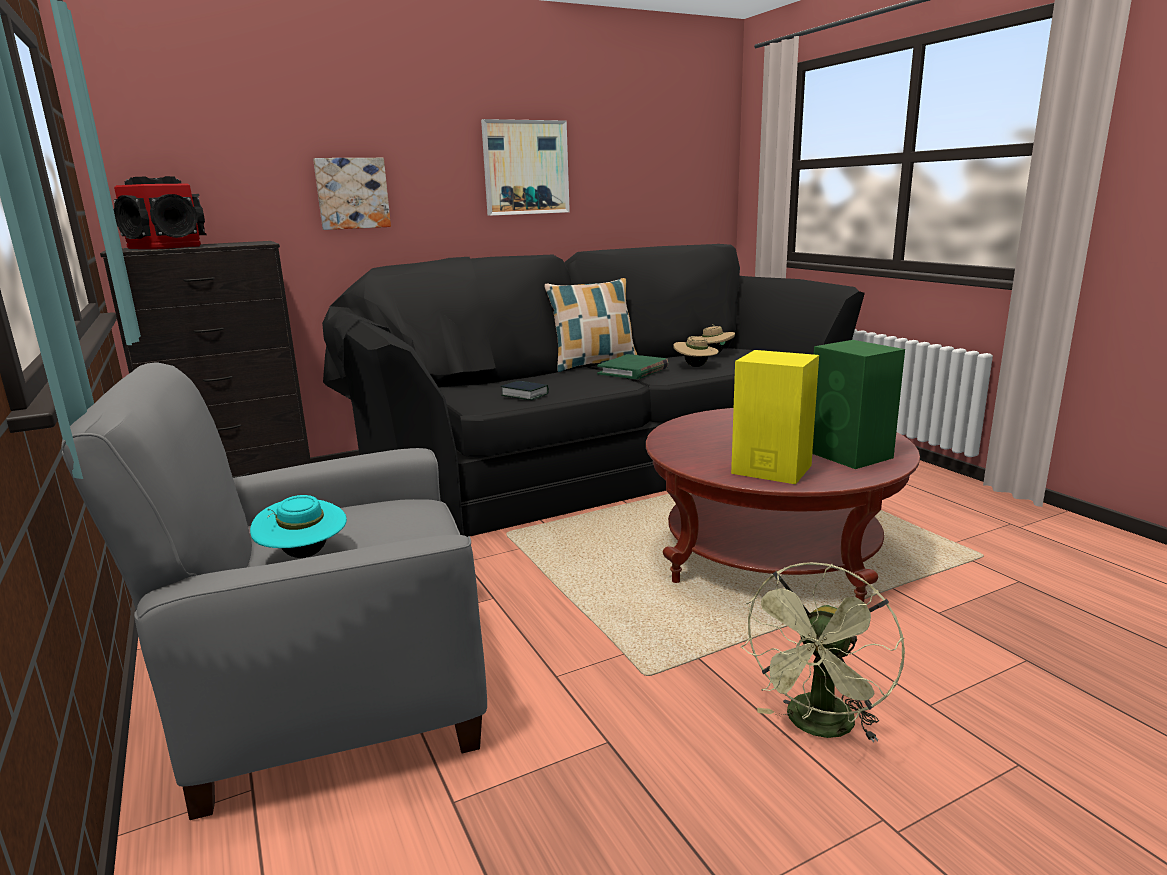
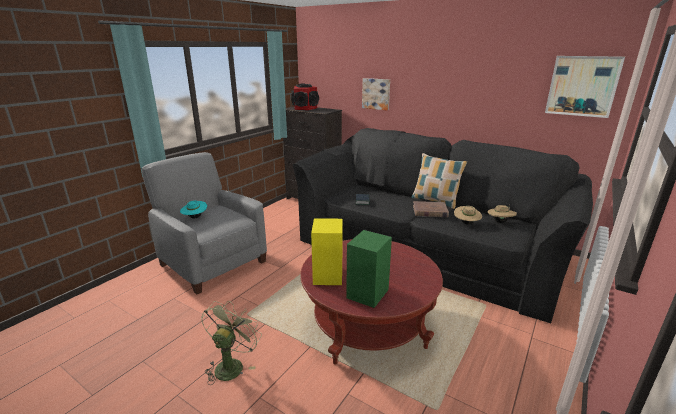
camera: 60 degrees right, 5 degrees up
(525, 168) = (460, 88): picture -> picture (582, 86)
(633, 371) = (430, 211): green book -> brown book
(818, 727) = (231, 364): green fan -> green fan turned 105 degrees clockwise

